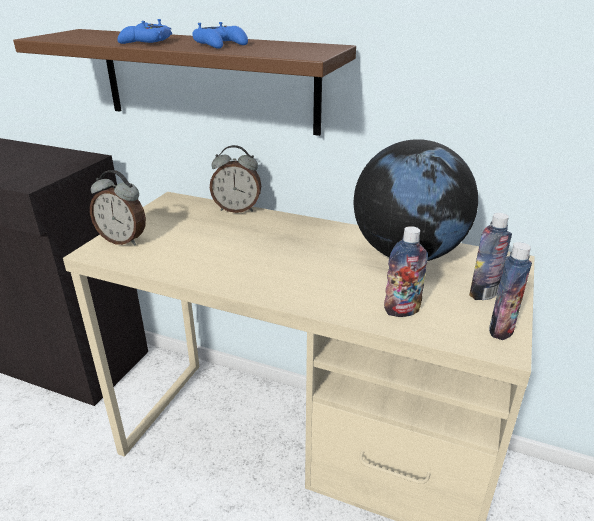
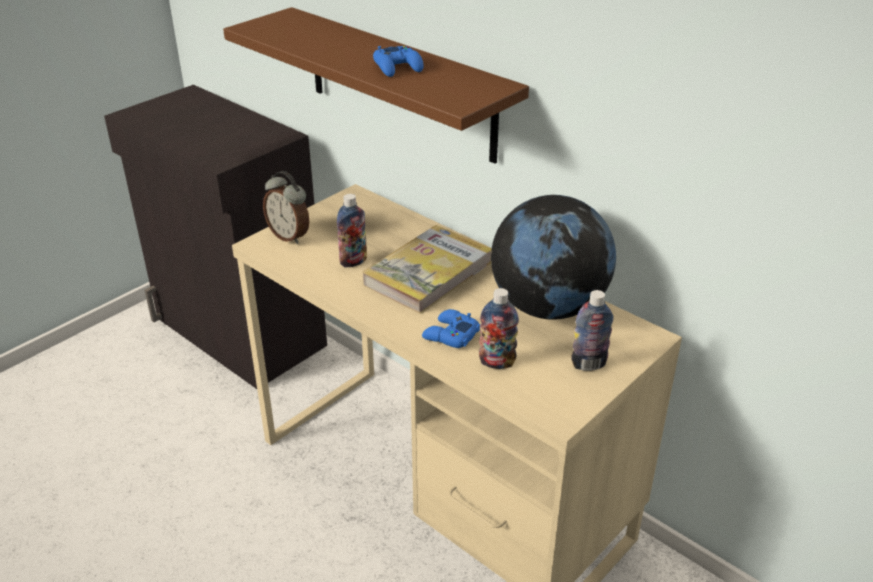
camera: 20 degrees right, 5 degrees up
(145, 42) = (334, 51): blue game controller -> blue game controller (450, 335)
(237, 209) = (412, 220): alarm clock -> none
(280, 247) = (428, 273): none -> book
(501, 329) = (574, 400): bottle -> bottle (353, 261)

